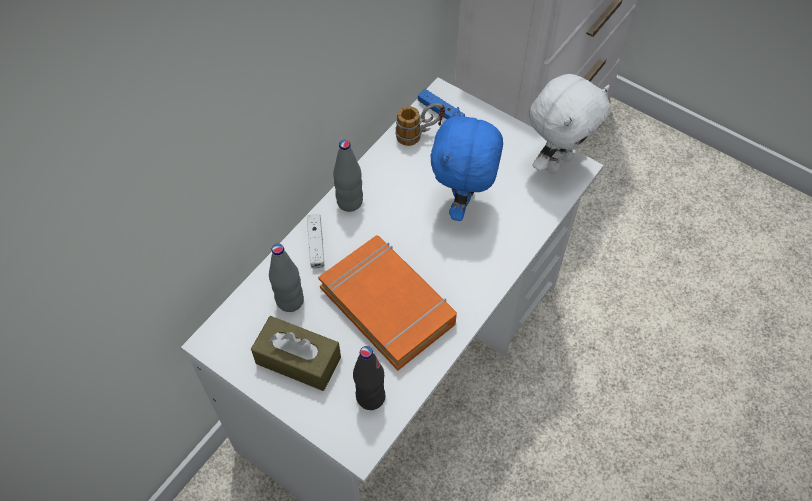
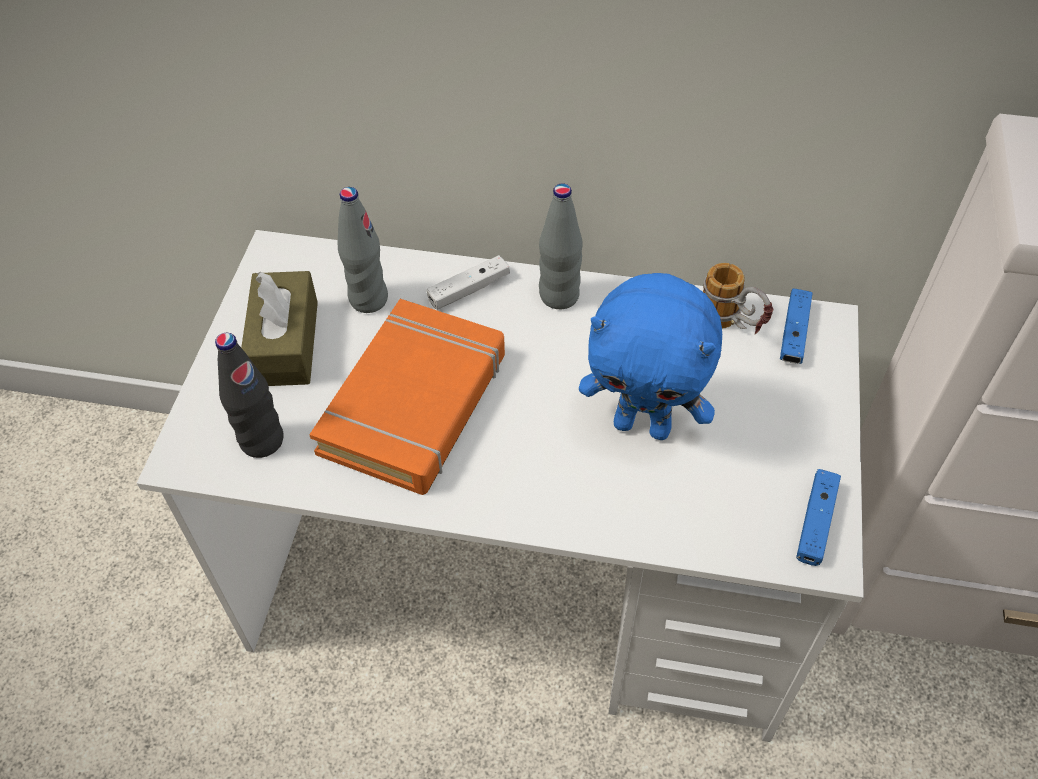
camera: 65 degrees right, 5 degrees down
(463, 203) = (643, 425): blue plush toy -> blue plush toy turned 150 degrees counterclockwise
(557, 161) = (815, 522): white plush toy -> blue game controller

